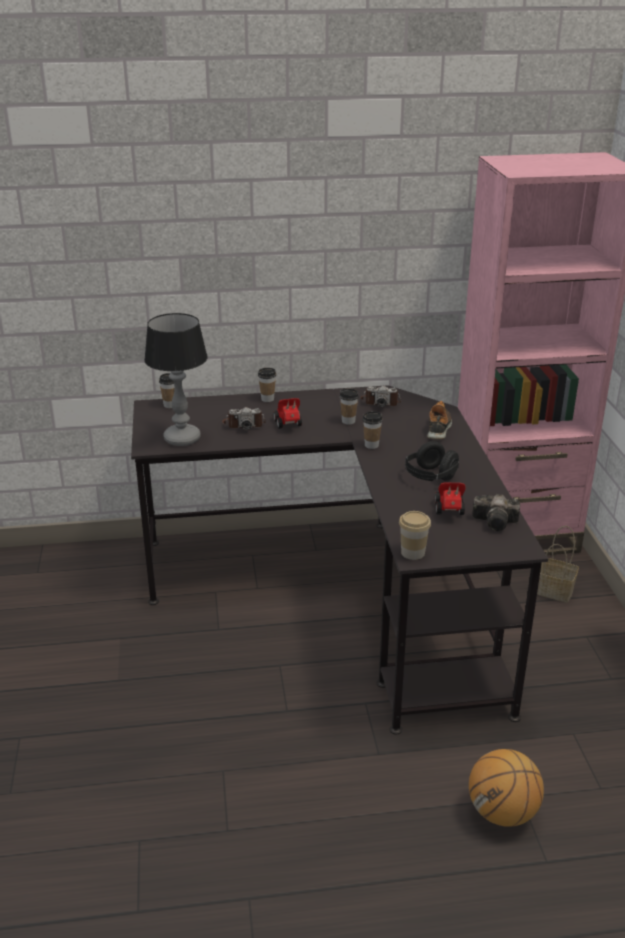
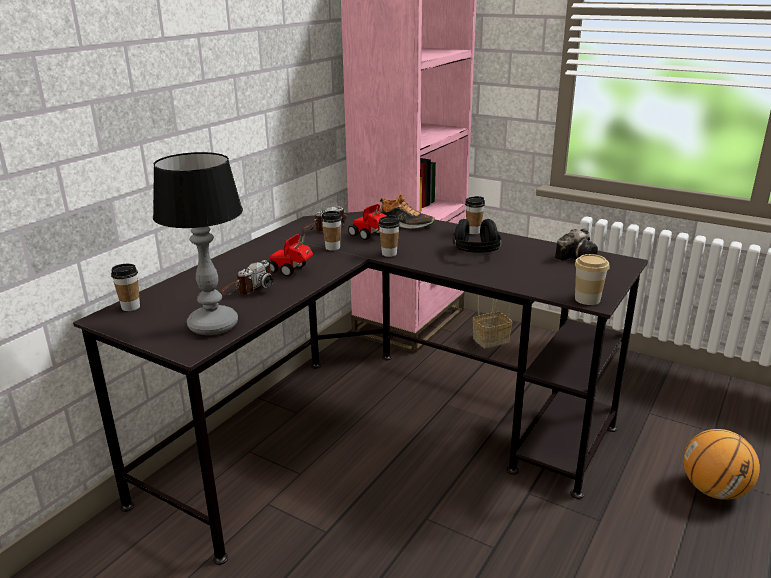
camera: 50 degrees left, 5 degrees down
(267, 399) = (225, 262): cup -> cup (473, 232)
(439, 428) = (405, 224): shoe -> shoe turned 150 degrees clockwise
(449, 512) = (540, 265): toy car -> toy car (370, 236)

